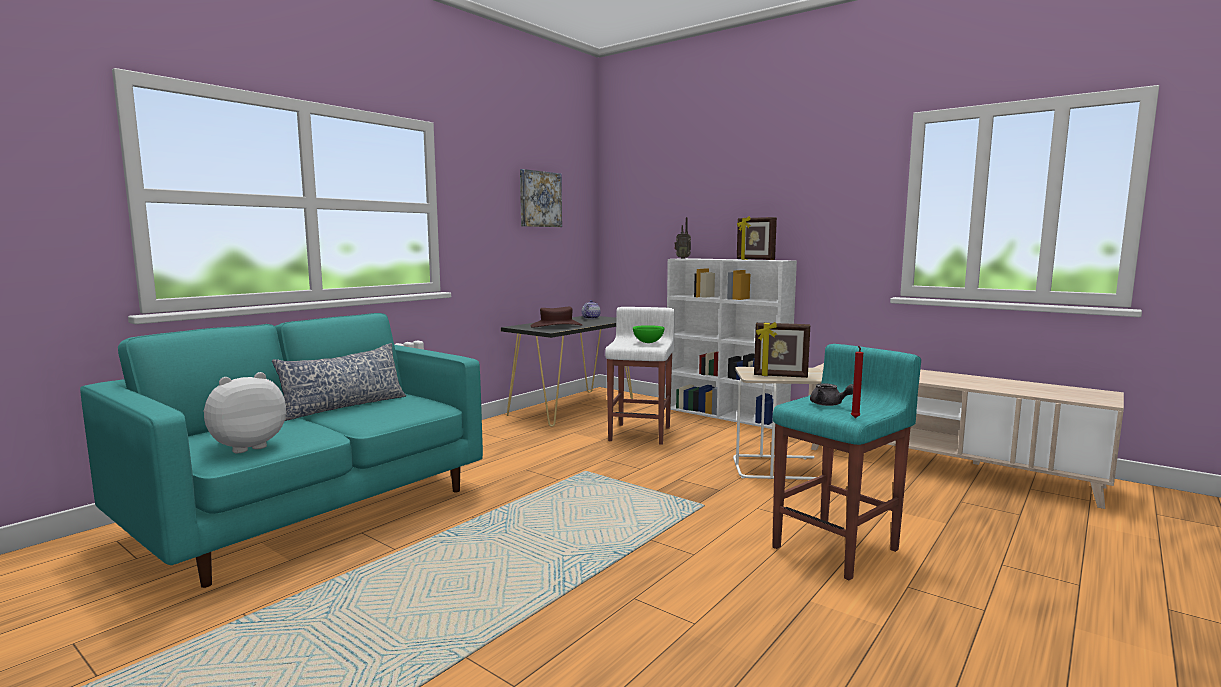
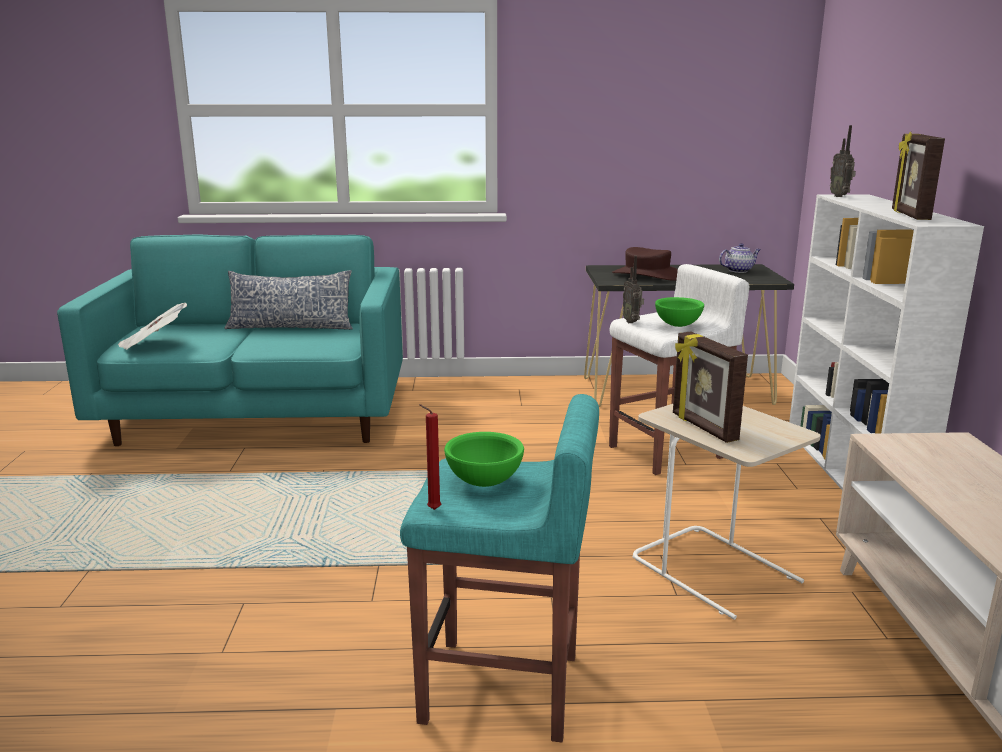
camera: 50 degrees right, 10 degrees up
(246, 447) = (153, 344): plush toy -> newspaper
(540, 199) = (679, 88): picture -> none
(621, 345) = (632, 322): none -> radio
(829, 404) = (485, 482): grey teapot -> green bowl

